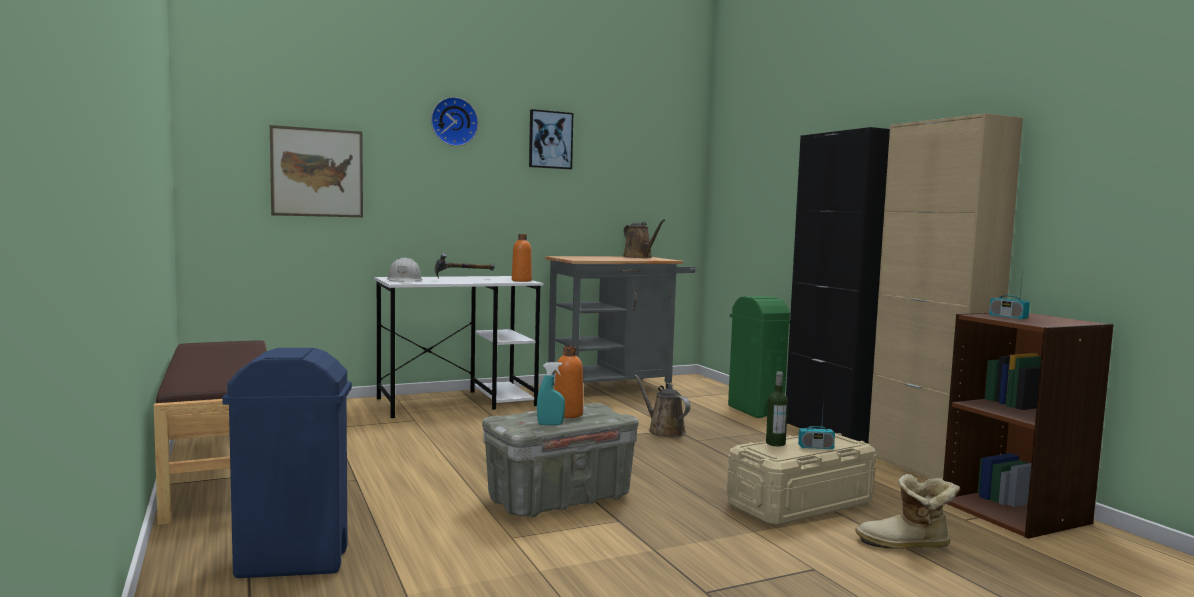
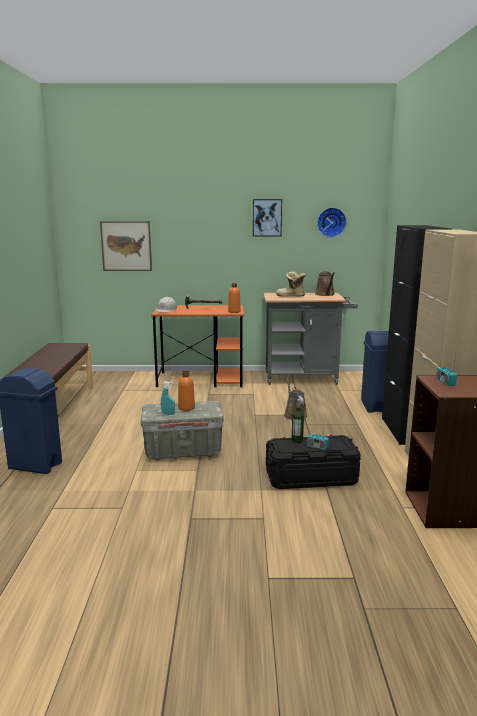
camera: 25 degrees right, 10 degrees up
(453, 122) = (203, 211): wall clock -> wall clock (331, 222)
(458, 402) = (201, 379): white desk -> orange desk
(755, 411) = (374, 406): green trash can -> blue trash can
(800, 503) = (311, 477): beige storage box -> black storage box
(906, 546) = (337, 516): boot -> boot (290, 297)

